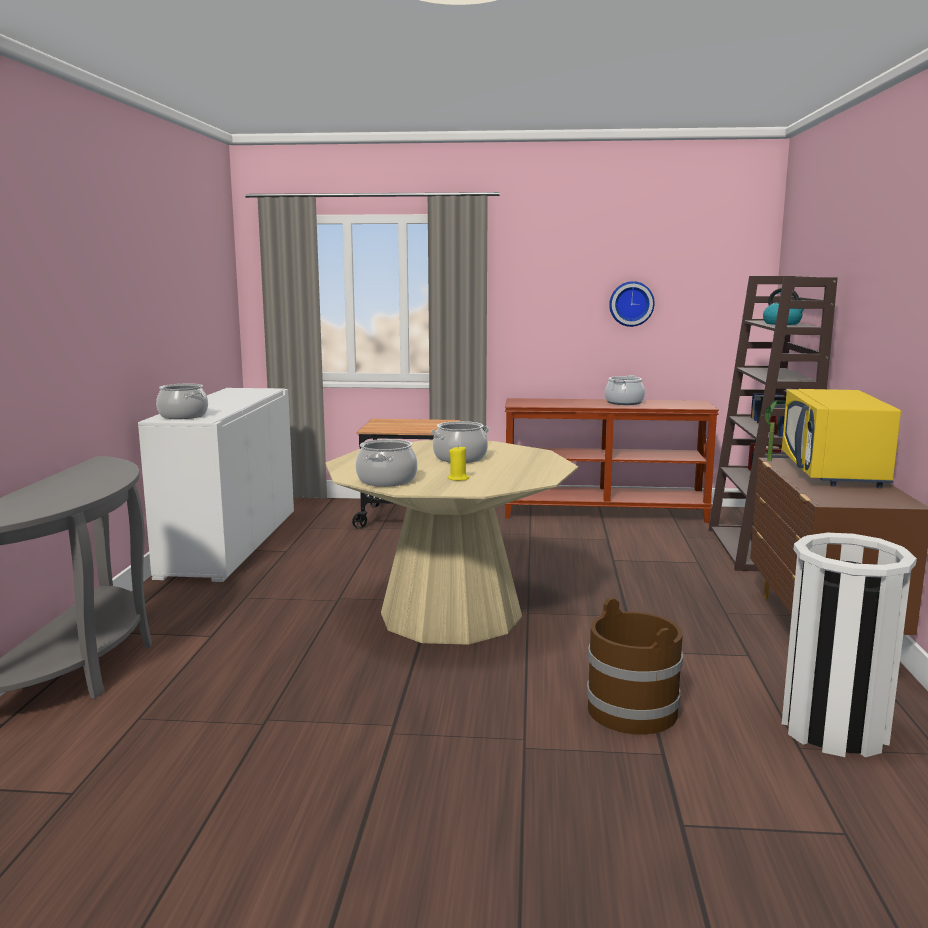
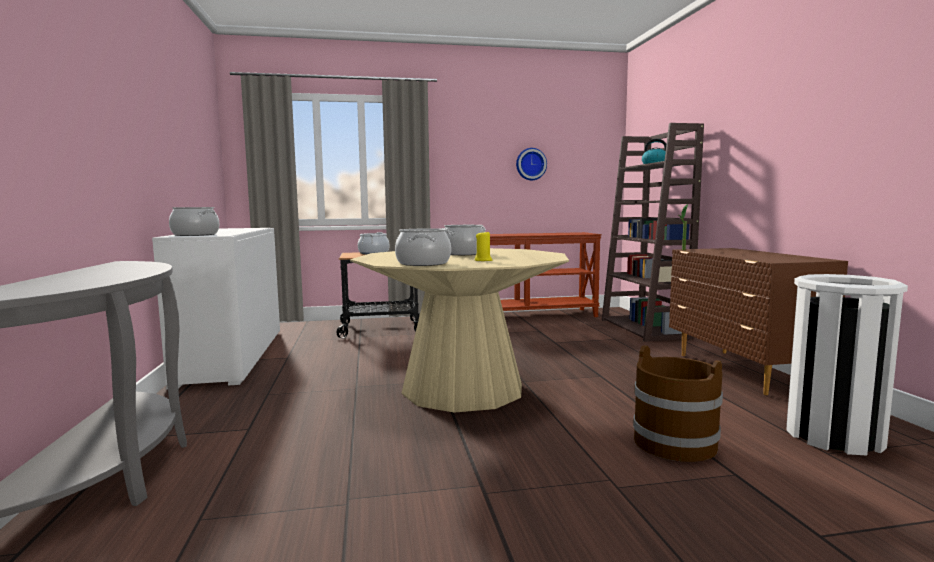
camera: 15 degrees left, 5 degrees down
(624, 402) = (532, 234): cooking pot -> cooking pot (373, 253)
(833, 472) = (738, 252): yellow microwave -> none

